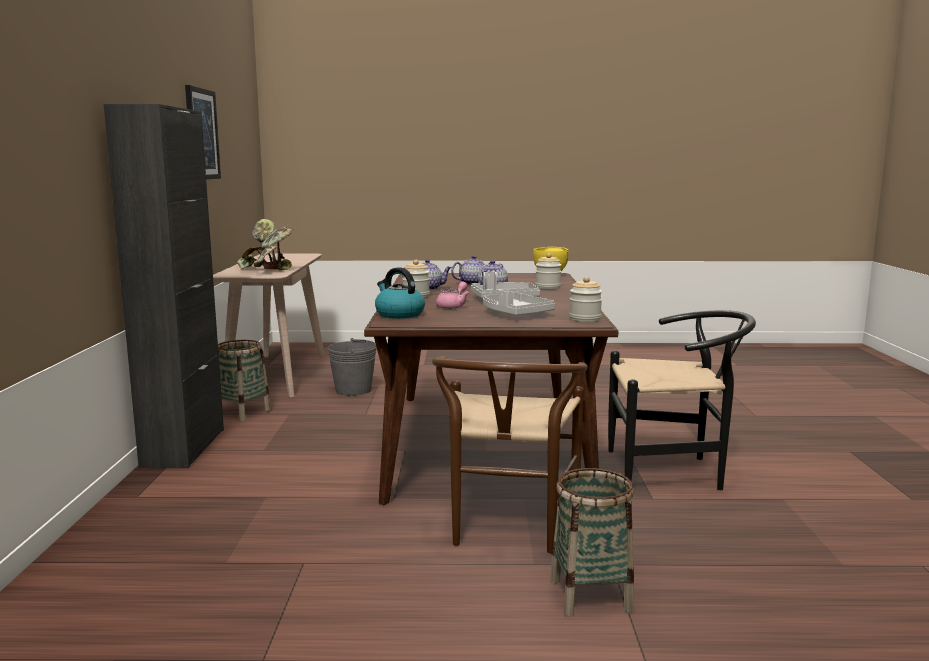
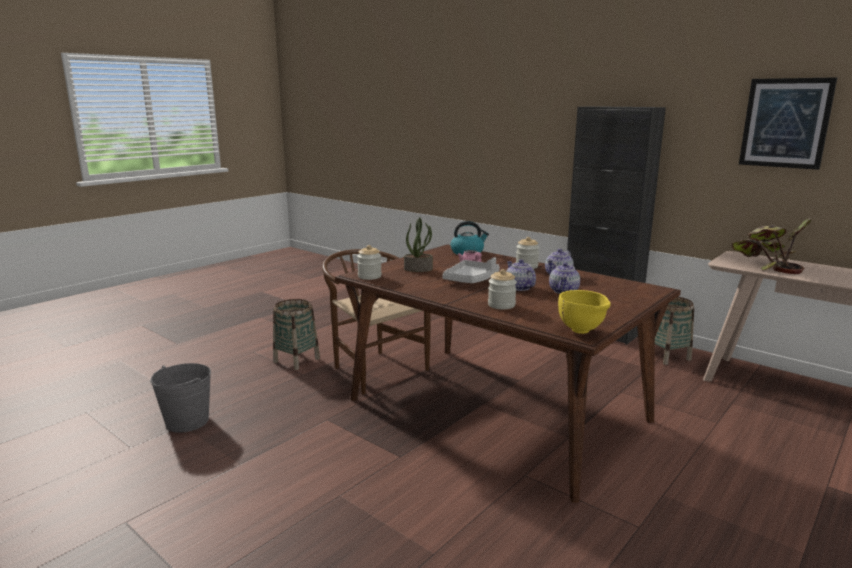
camera: 130 degrees right, 5 degrees up
(353, 390) = (709, 408): grey bucket -> grey bucket (187, 421)
(514, 314) = (418, 269): grey tray -> potted plant
(673, 472) = (339, 450): black chair -> none

